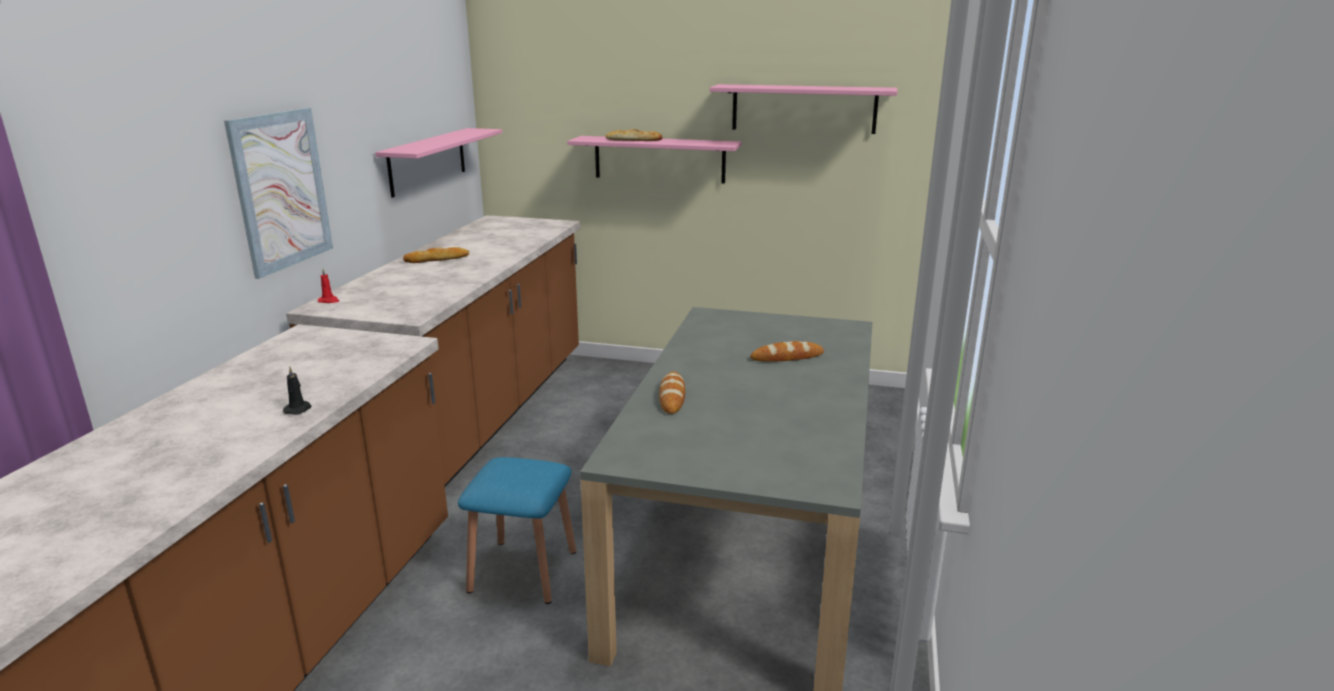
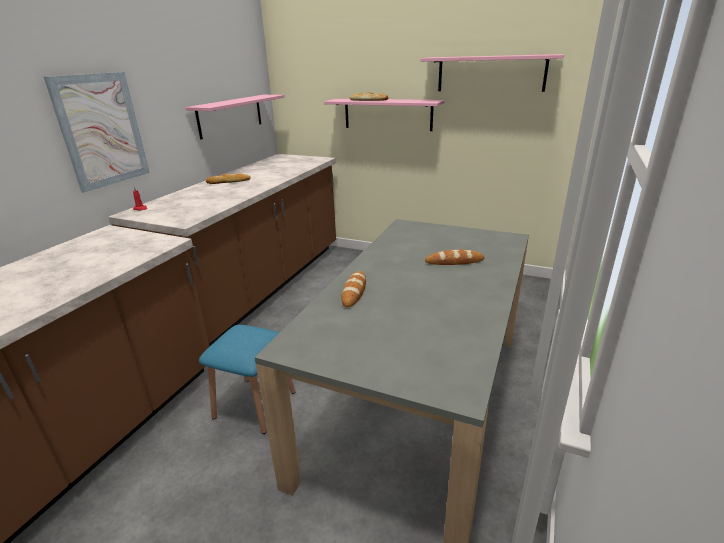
camera: 10 degrees right, 5 degrees up
(298, 409) = (53, 293): black candle -> none

